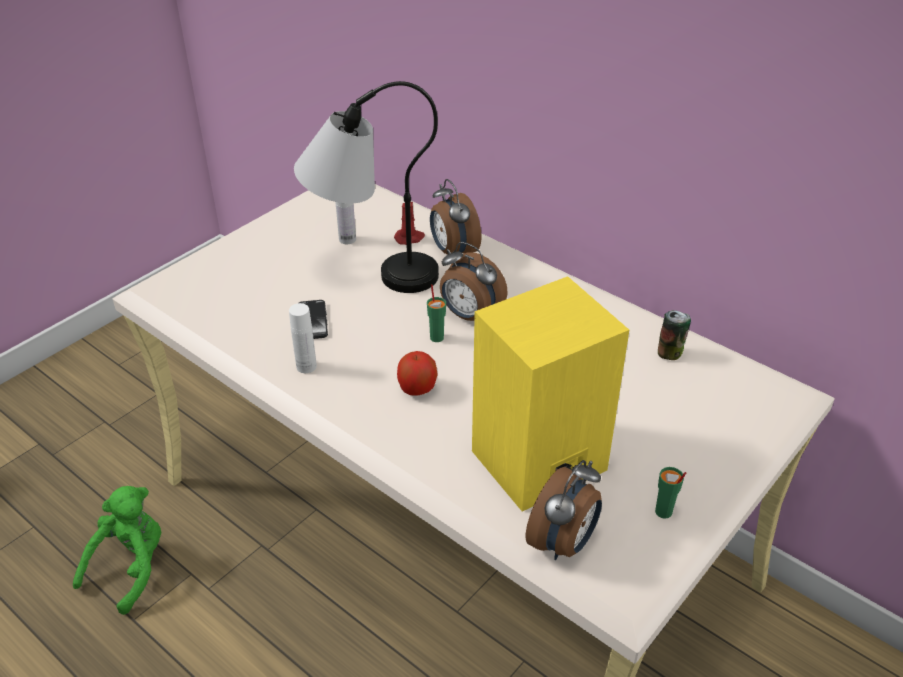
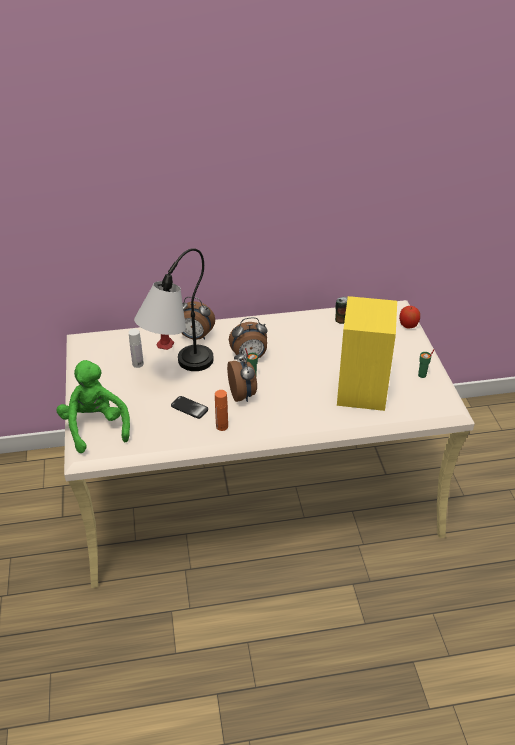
camera: 50 degrees left, 0 degrees up
(131, 567) = (137, 636): green plush toy -> green plush toy (95, 427)
(306, 366) = (222, 426): white bottle -> orange bottle
(417, 389) = (279, 400): apple -> apple (408, 325)
(563, 543) = (411, 409): alarm clock -> alarm clock (243, 395)

